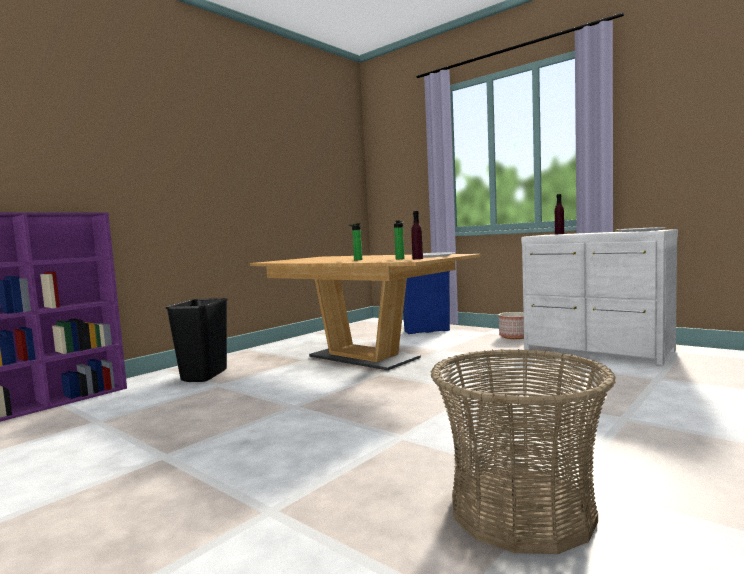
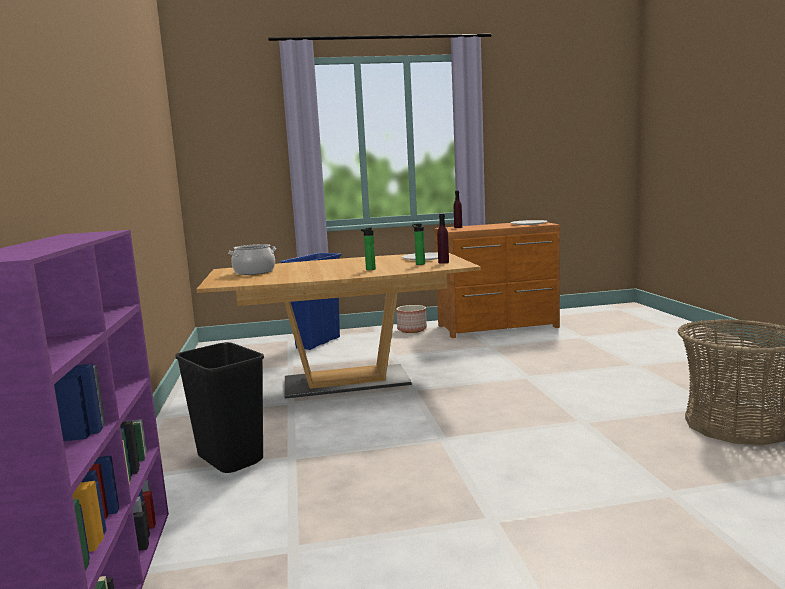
camera: 50 degrees left, 5 degrees up
(317, 258) = (254, 272): none -> cooking pot
(597, 350) = (499, 327): white dresser -> brown dresser

